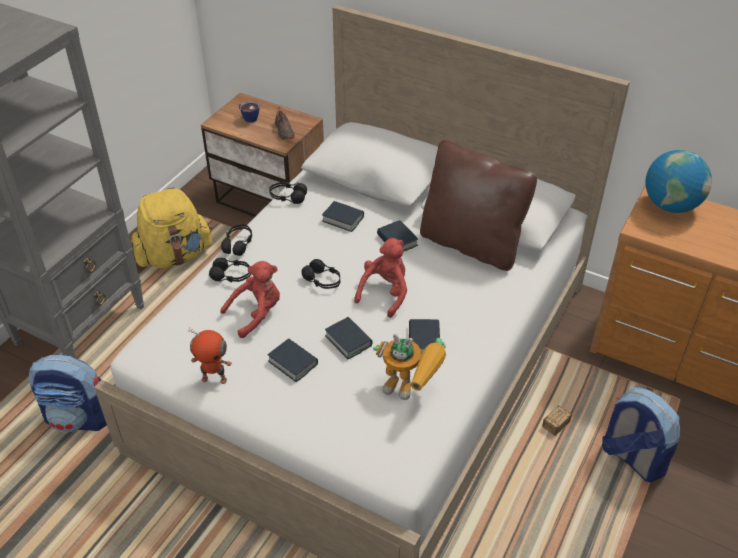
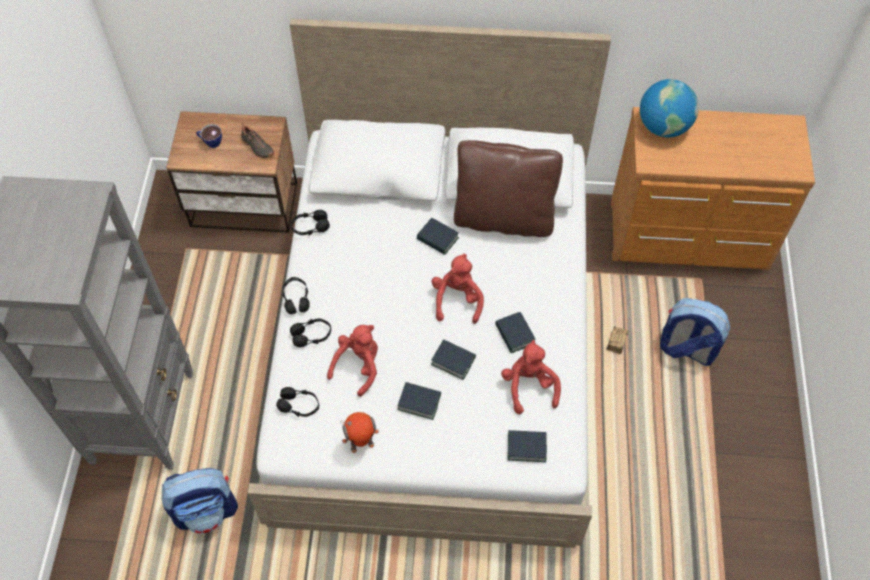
camera: 25 degrees left, 15 degrees up
(175, 256) = (187, 305): yellow backpack -> none
(322, 281) = (396, 308): black headphones -> black headphones (299, 405)
(343, 219) = (376, 233): book -> book (526, 447)
(411, 389) = (529, 386): toy robot -> red plush toy

